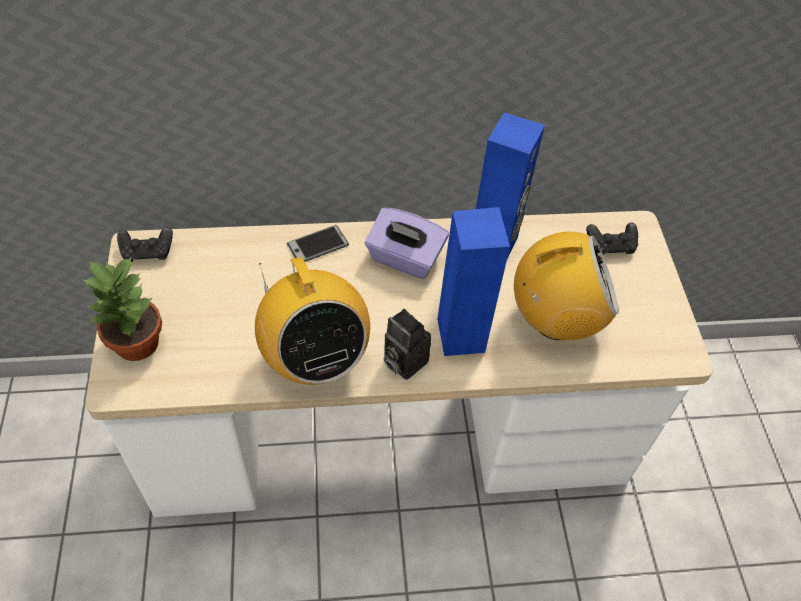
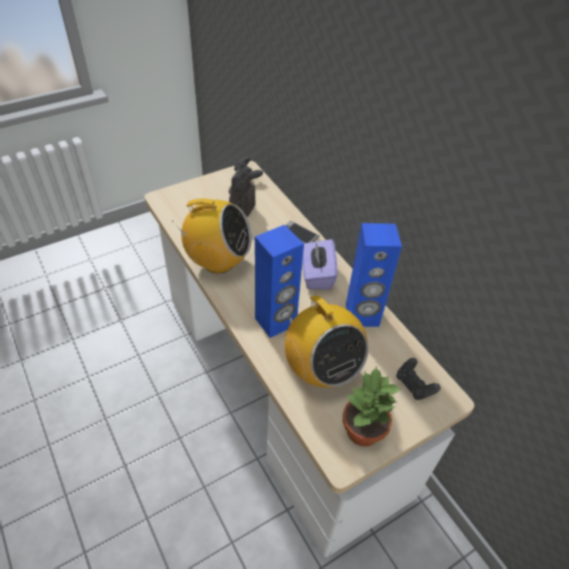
camera: 65 degrees right, 5 degrees down
(138, 344) = (189, 195): potted plant -> potted plant (362, 432)
(314, 359) = (218, 261): radio -> radio turned 120 degrees counterclockwise
(402, 361) = (239, 299): camera -> camera (242, 207)

